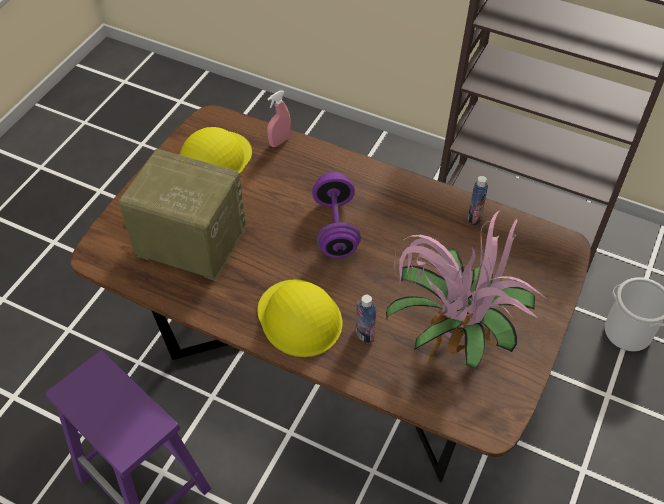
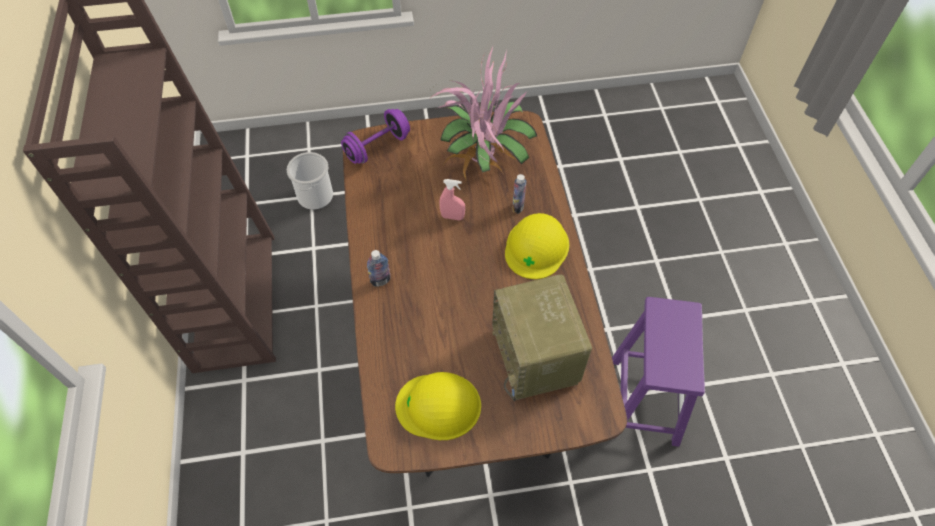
camera: 125 degrees left, 5 degrees up
(279, 141) = (380, 369): pink spray bottle -> pink spray bottle (452, 217)
(335, 228) = (444, 272): purple dumbbell -> purple dumbbell (377, 147)
(474, 217) = (370, 198): bottle -> bottle (380, 281)

